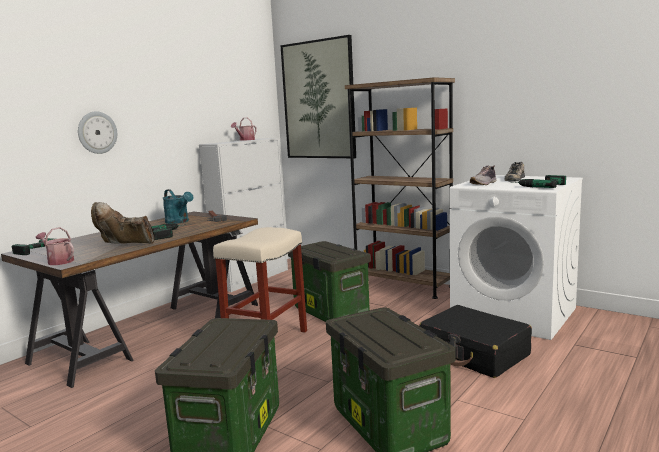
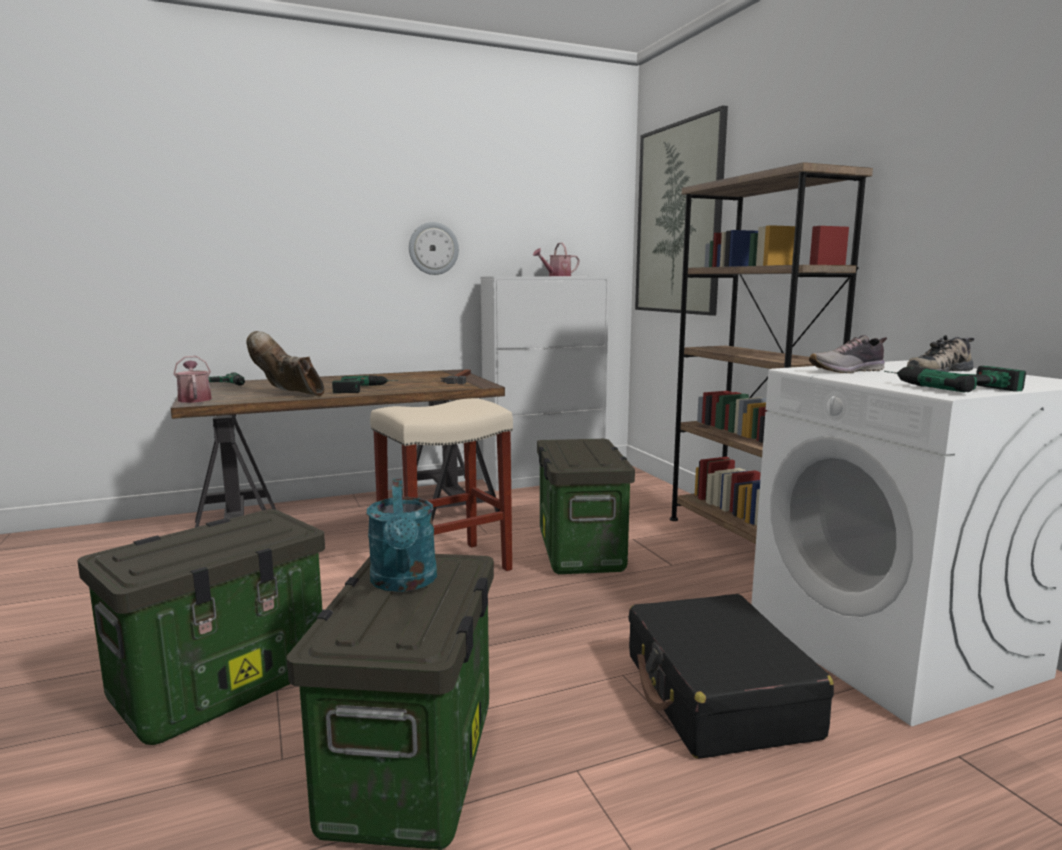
camera: 30 degrees right, 0 degrees up
(97, 132) = (327, 248): wall clock -> wall clock (433, 248)
(179, 222) = (413, 378): turquoise watering can -> turquoise watering can (404, 582)

